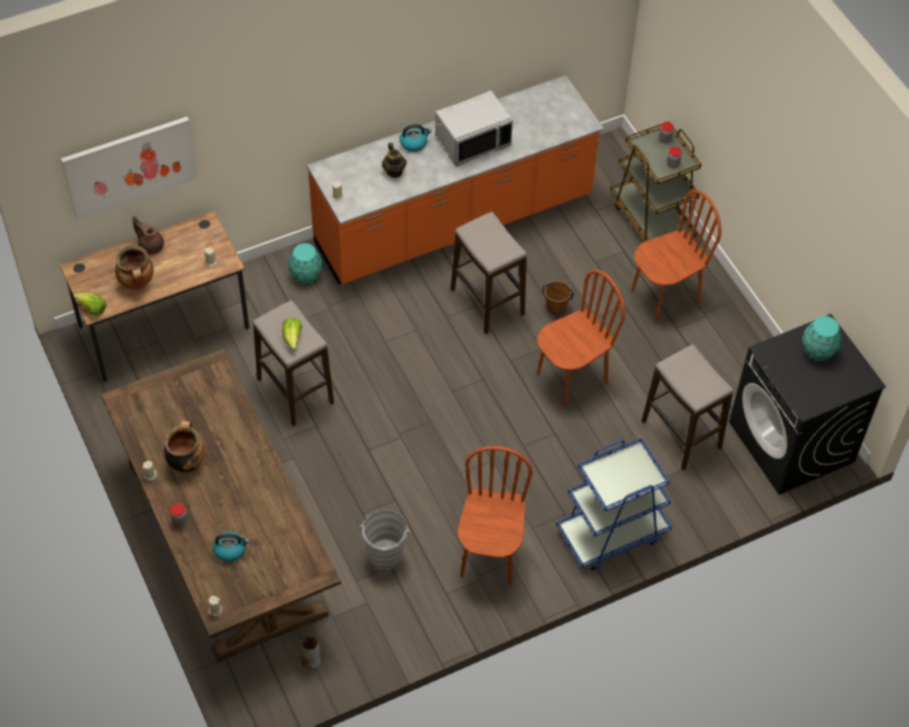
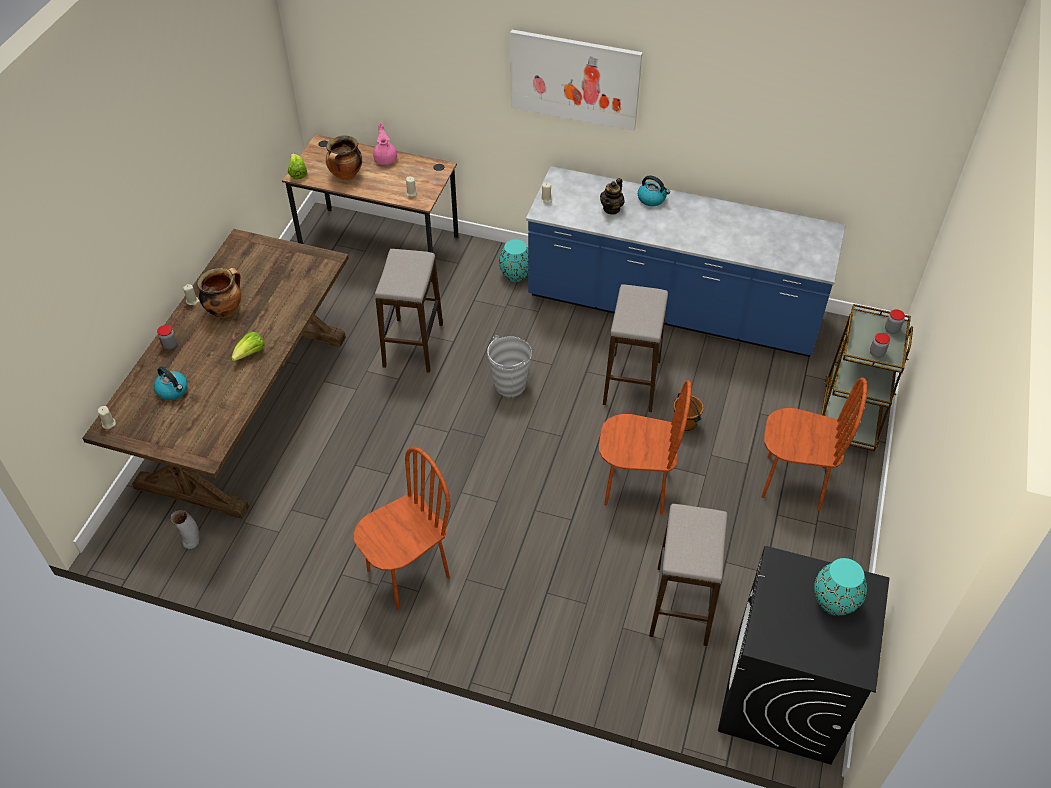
camera: 45 degrees right, 5 degrees down
(130, 166) = (382, 67): picture -> picture (574, 79)
(150, 245) = (386, 158): brown teapot -> pink teapot
(292, 338) = (400, 278): lettuce -> lettuce (250, 354)
(385, 555) = (333, 507): grey bucket -> grey bucket (509, 384)
(454, 222) = (672, 309): orange counter -> blue counter
(472, 141) = (702, 225): grey microwave -> none
(612, 533) = (526, 637): blue cart -> none

